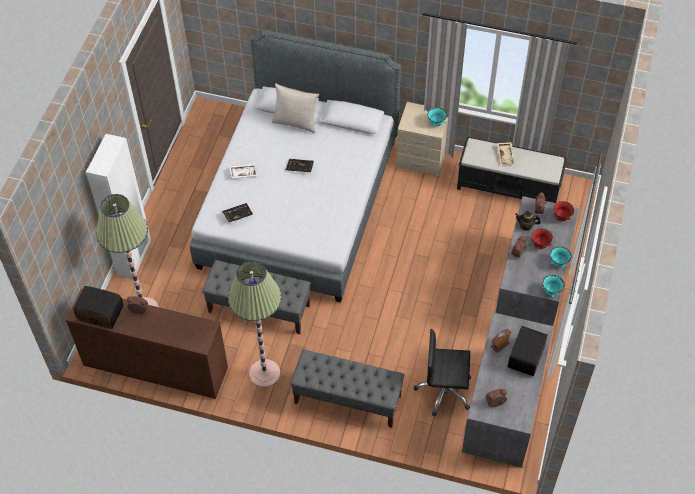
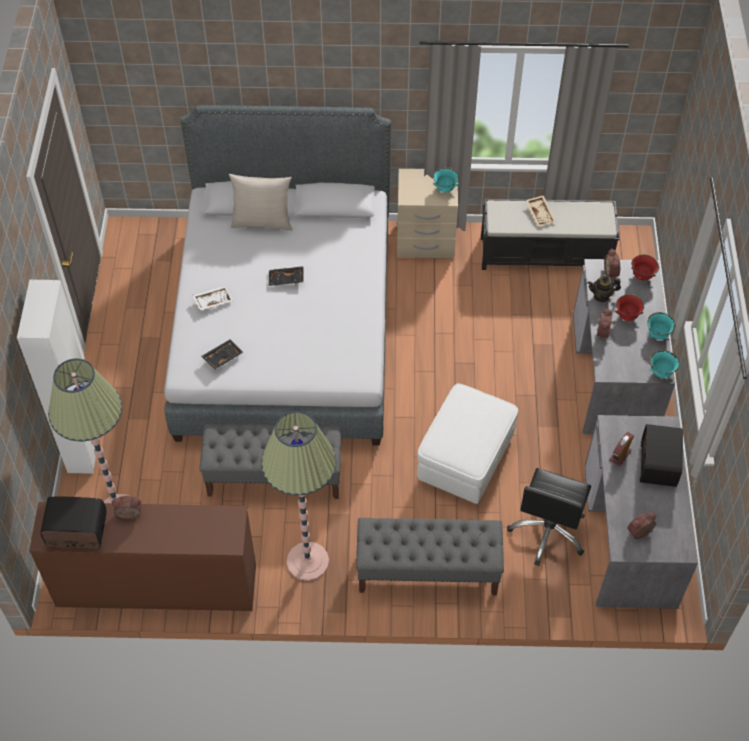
camera: 15 degrees left, 0 degrees up
(400, 325) = (465, 459): none -> white ottoman
(444, 391) = (548, 531): black office chair -> black office chair turned 60 degrees counterclockwise

